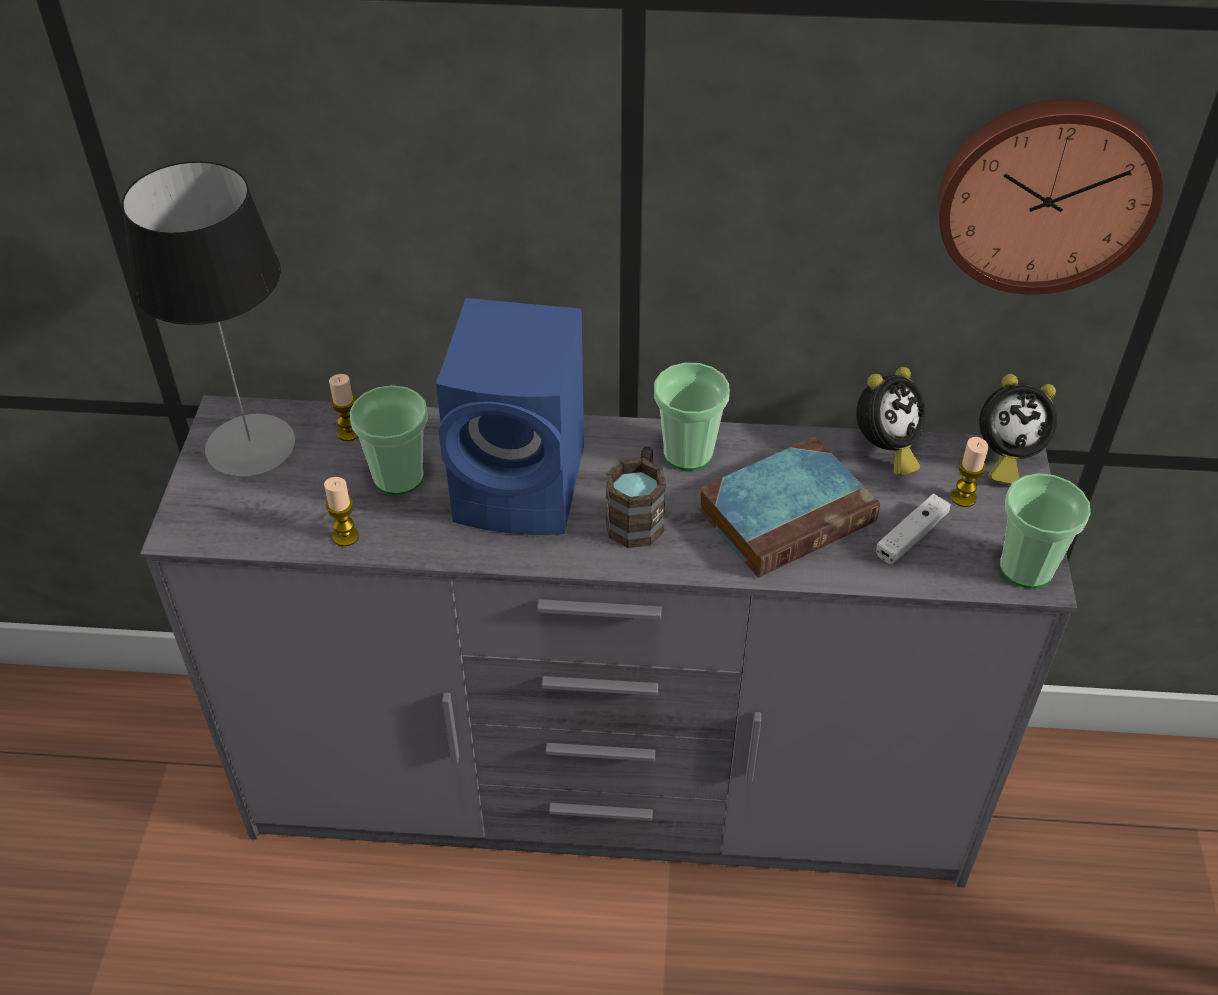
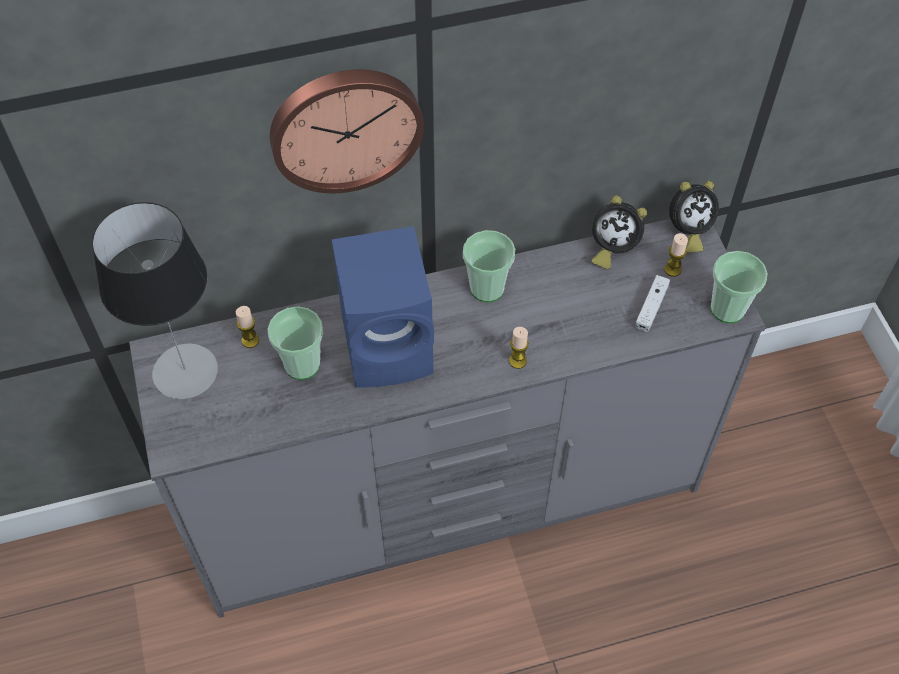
camera: 20 degrees left, 10 degrees up
(346, 536) = (288, 420): candle -> candle (517, 361)
(637, 516) = (474, 345): brown mug -> none
(788, 513) = (569, 314): book -> none
(885, 450) = (612, 248): alarm clock -> alarm clock turned 75 degrees clockwise
(1045, 193) = (697, 73): wall clock -> wall clock (345, 127)

